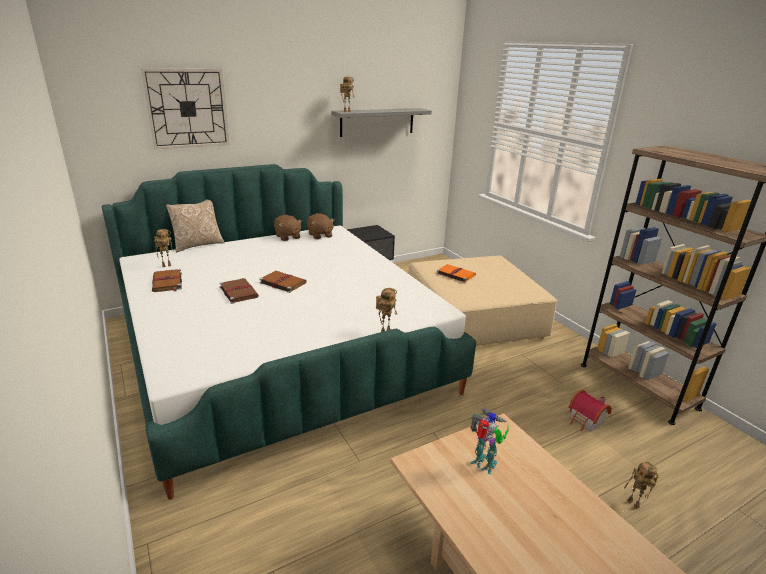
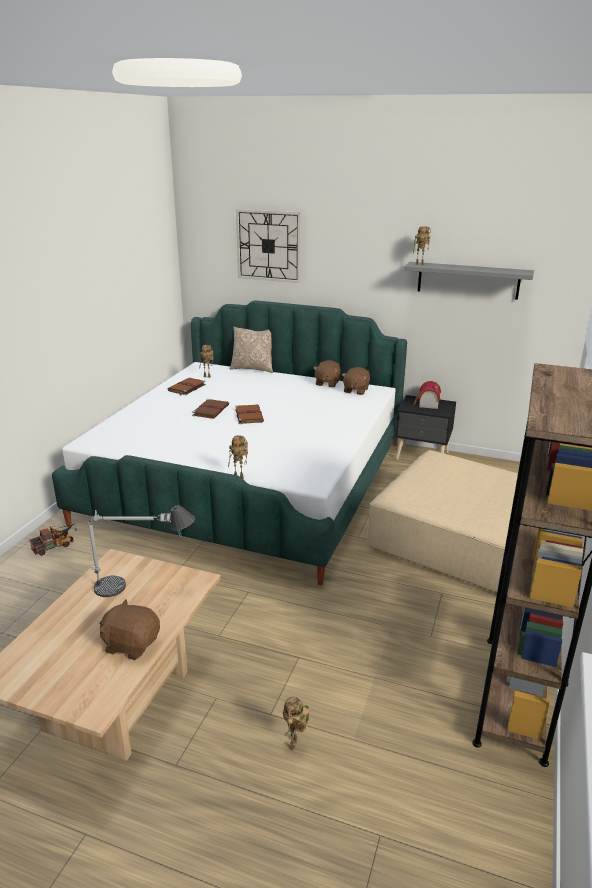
camera: 50 degrees right, 0 degrees up
(194, 526) = (55, 546): none -> toy truck
(455, 274) = (444, 476): orange book -> none
(484, 465) = (142, 587): toy robot -> table lamp
(575, 512) = (131, 644): none -> brown plush toy
(586, 421) = (385, 675): toy house -> toy house (427, 404)

